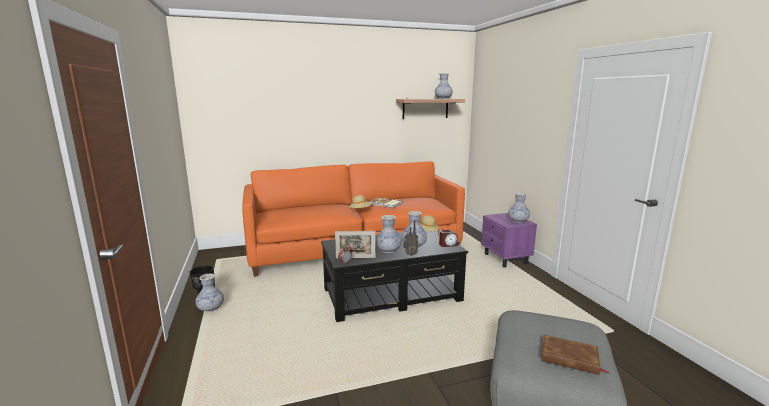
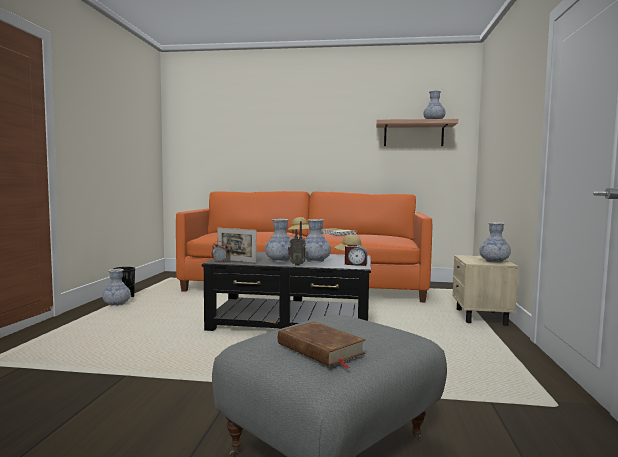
camera: 25 degrees right, 10 degrees down
(505, 259) = (480, 317): purple nightstand -> beige nightstand

